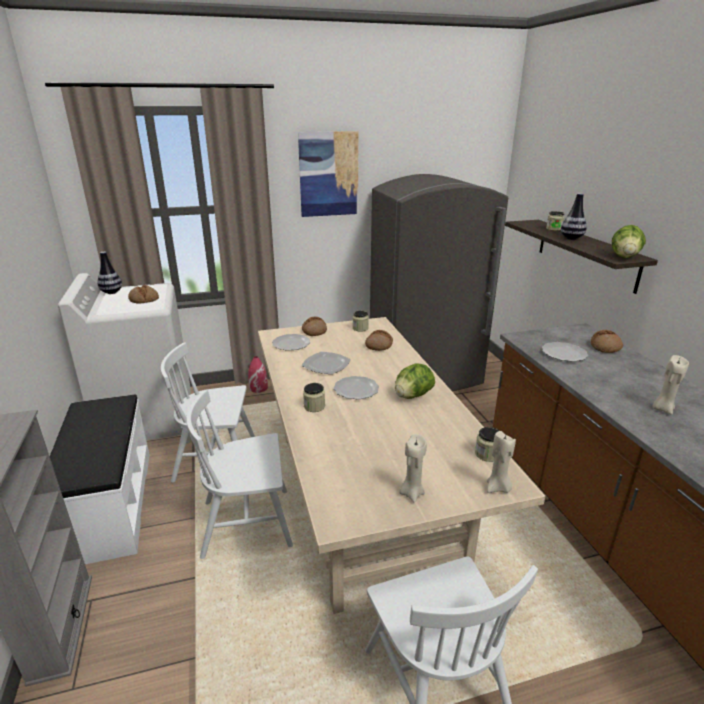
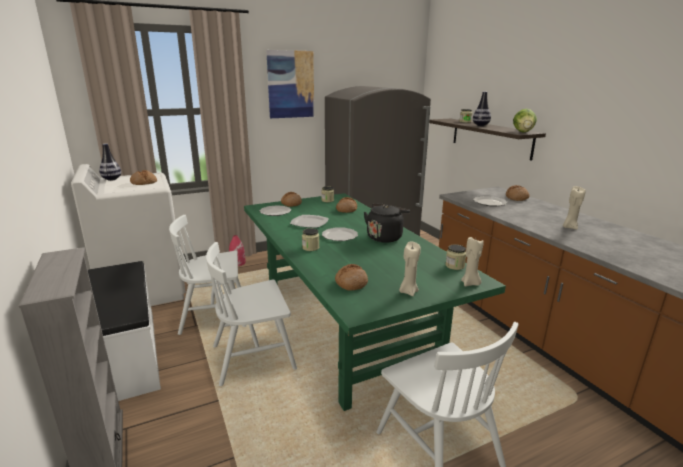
camera: 10 degrees left, 5 degrees down
(344, 470) = (351, 283): none -> bread
(361, 495) = (343, 329): beige dining table -> green dining table
(412, 396) = (385, 237): lettuce -> black kettle

